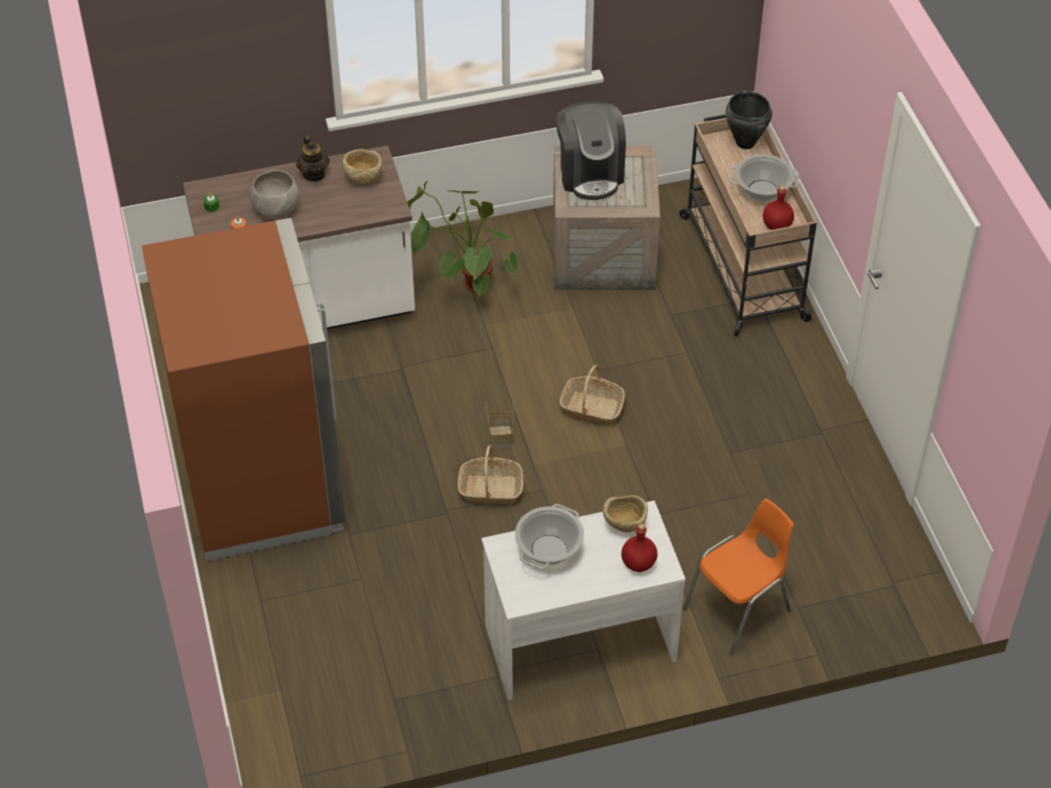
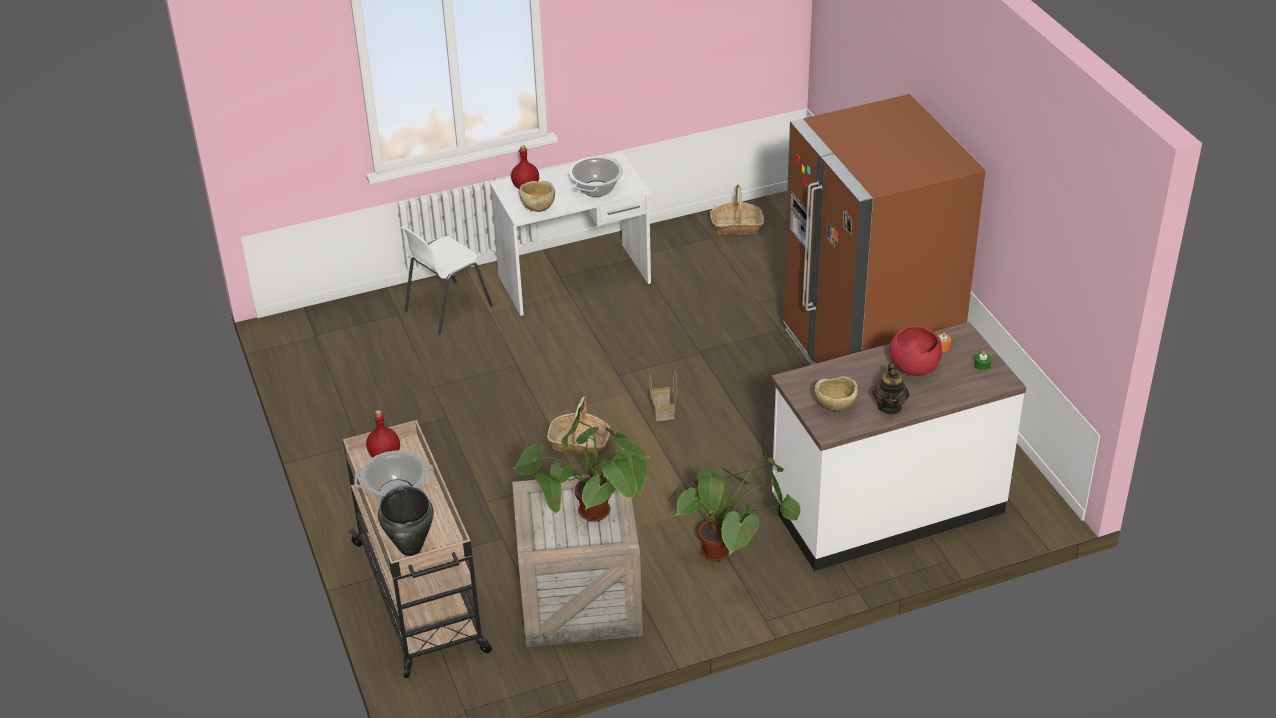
camera: 175 degrees right, 10 degrees down
(276, 209) = (913, 368): grey bowl -> red bowl
(314, 174) = (889, 406): teapot -> teapot turned 150 degrees counterclockwise
(490, 489) = (664, 371): basket -> basket (737, 226)
(590, 173) = (593, 523): coffee machine -> potted plant
(739, 610) = (447, 308): orange chair -> white chair

